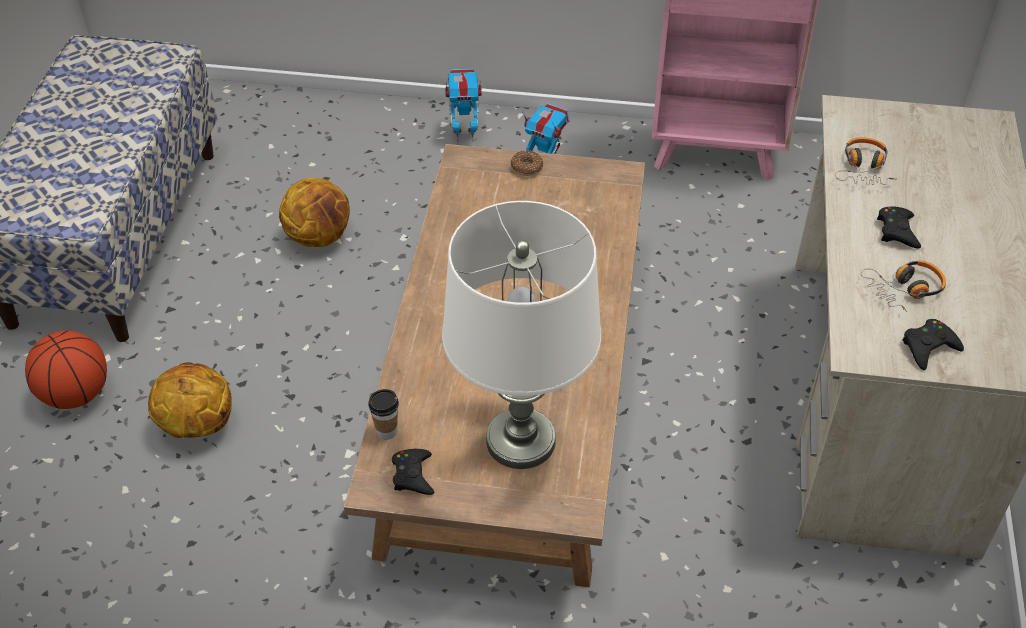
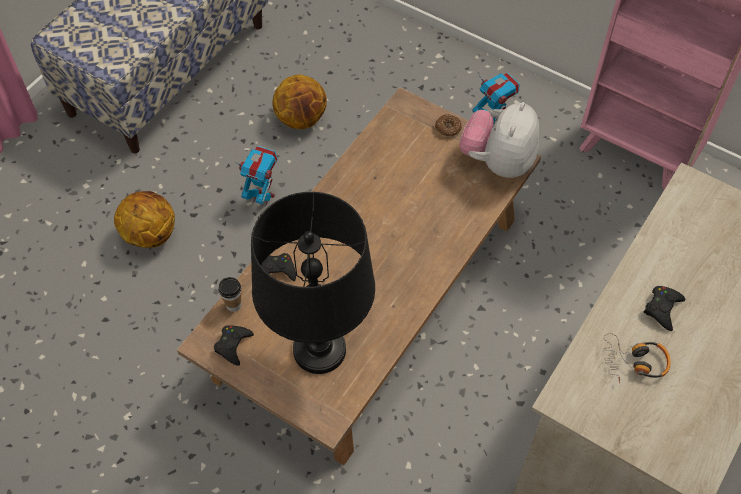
camera: 25 degrees right, 10 degrees up
(76, 394) = (87, 181): basketball -> none
(464, 135) = (449, 70): toy robot -> toy robot (262, 198)
(521, 440) = (319, 349): white table lamp -> black table lamp
(602, 182) = (498, 162): none -> plush toy
(864, 169) = (671, 242): headphones -> none
(928, 347) = (621, 419): black game controller -> black game controller (276, 270)

